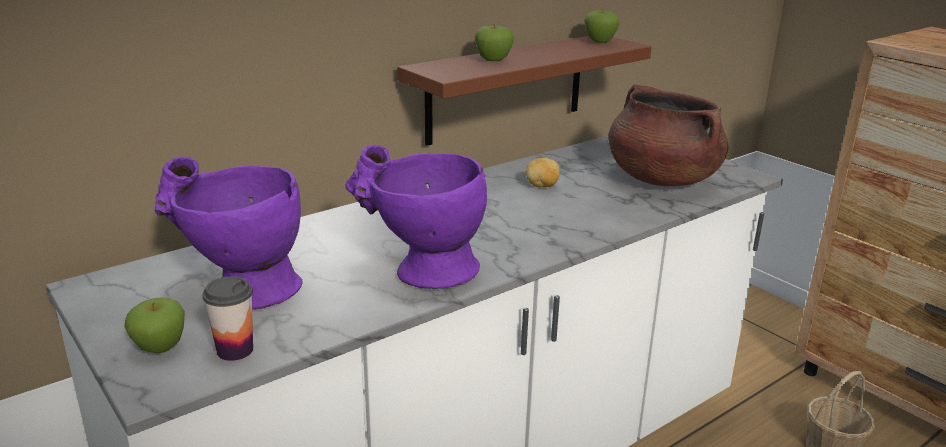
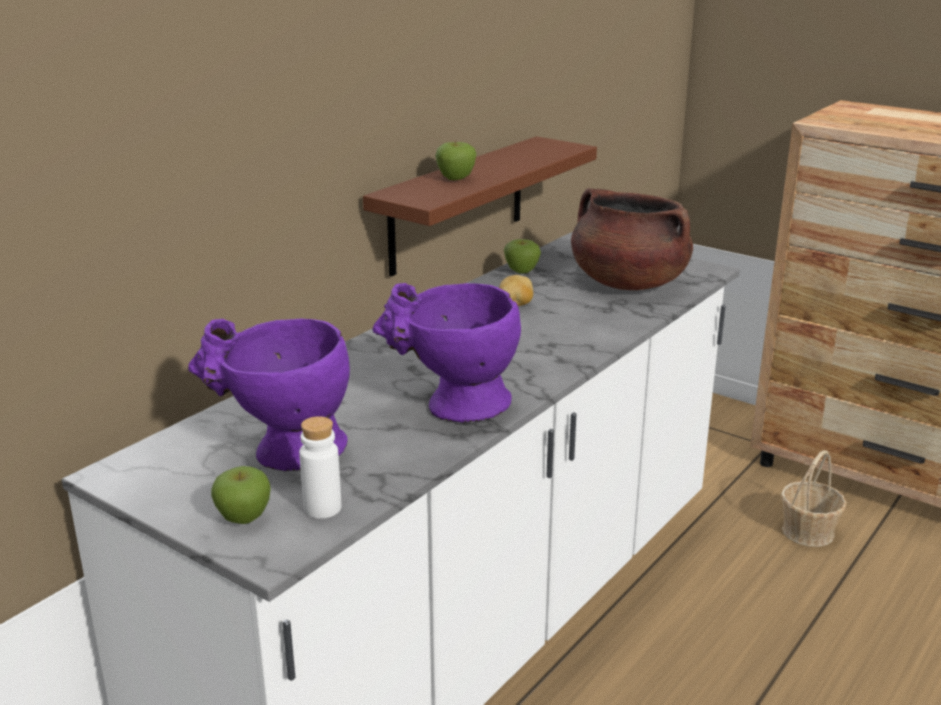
camera: 15 degrees left, 0 degrees up
(235, 350) = (322, 508): cup -> white bottle
(600, 42) = (544, 146): apple -> apple (521, 271)

